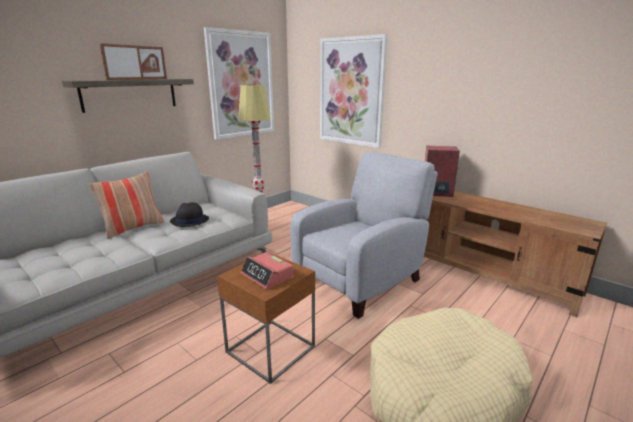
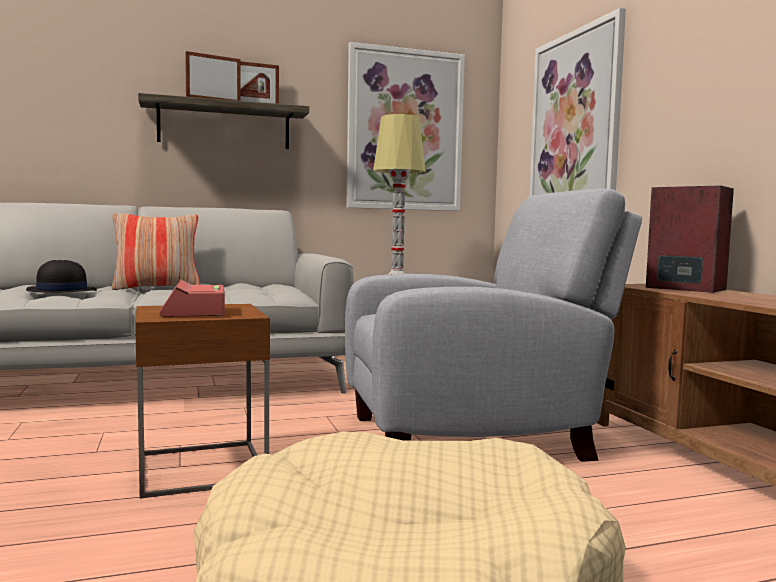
camera: 30 degrees right, 15 degrees down
(189, 220) = (229, 289): black hat -> black hat (61, 291)

